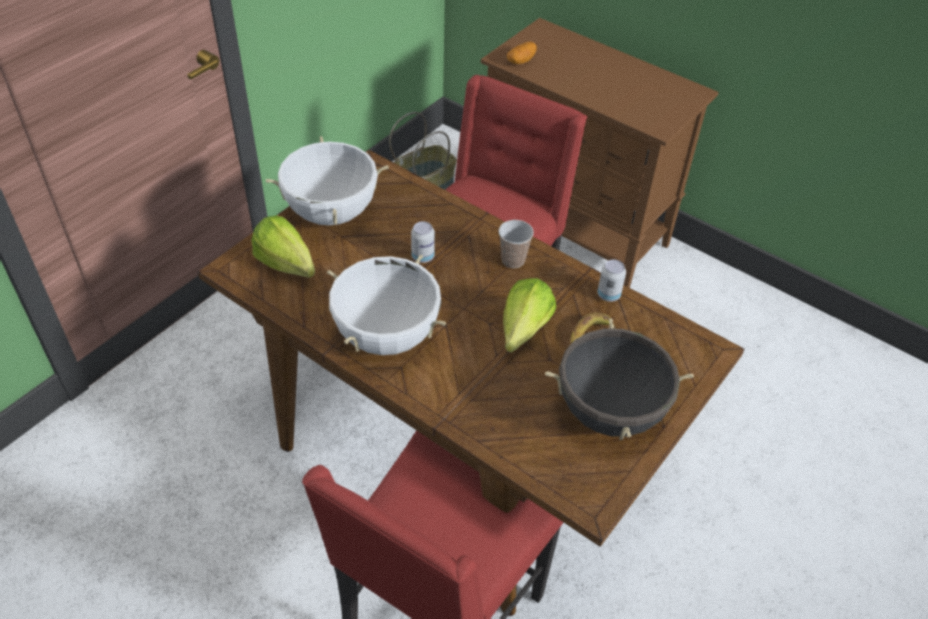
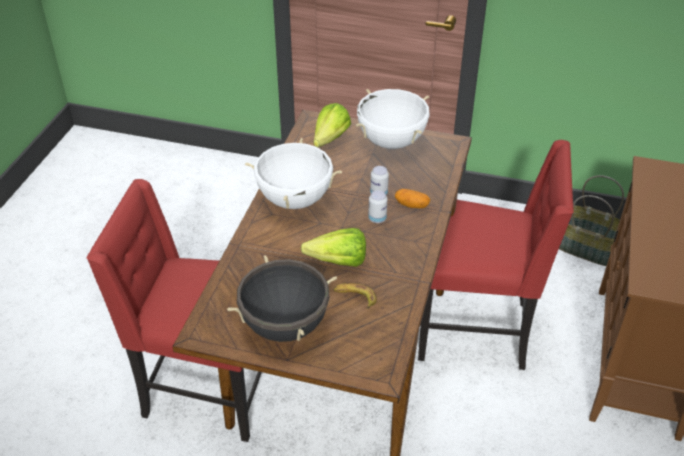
camera: 70 degrees right, 5 degrees down
(513, 260) = (407, 238): cup -> none
(521, 61) = (655, 177): potato -> potato (411, 205)
(608, 295) = (405, 299): can -> can (377, 219)

